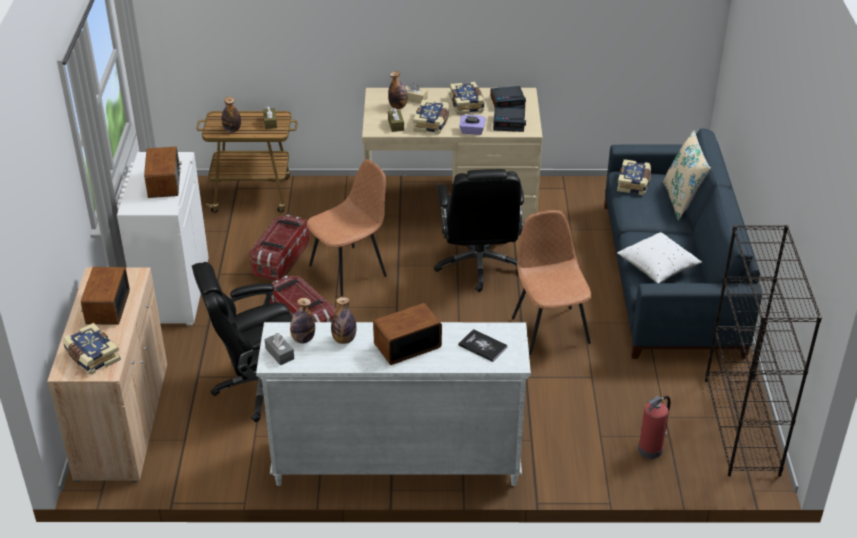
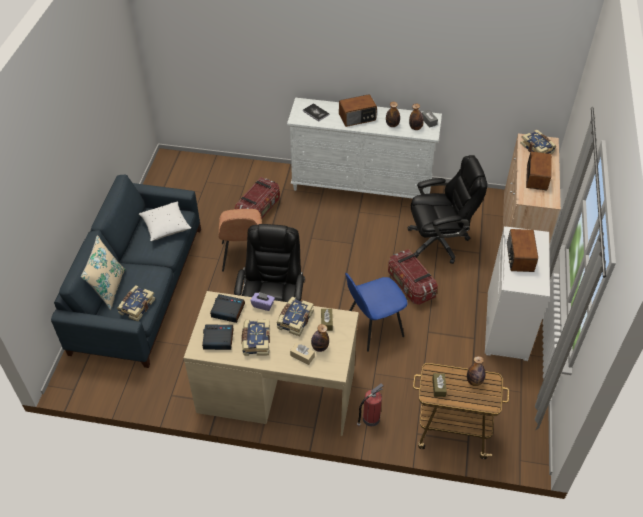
camera: 170 degrees left, 10 degrees up
(280, 260) = (426, 345): storage box -> storage box (259, 210)
(349, 270) = (373, 327): brown chair -> blue chair
(651, 449) = (220, 176): fire extinguisher -> fire extinguisher (370, 419)
(742, 427) = (162, 181): black bookcase -> none

